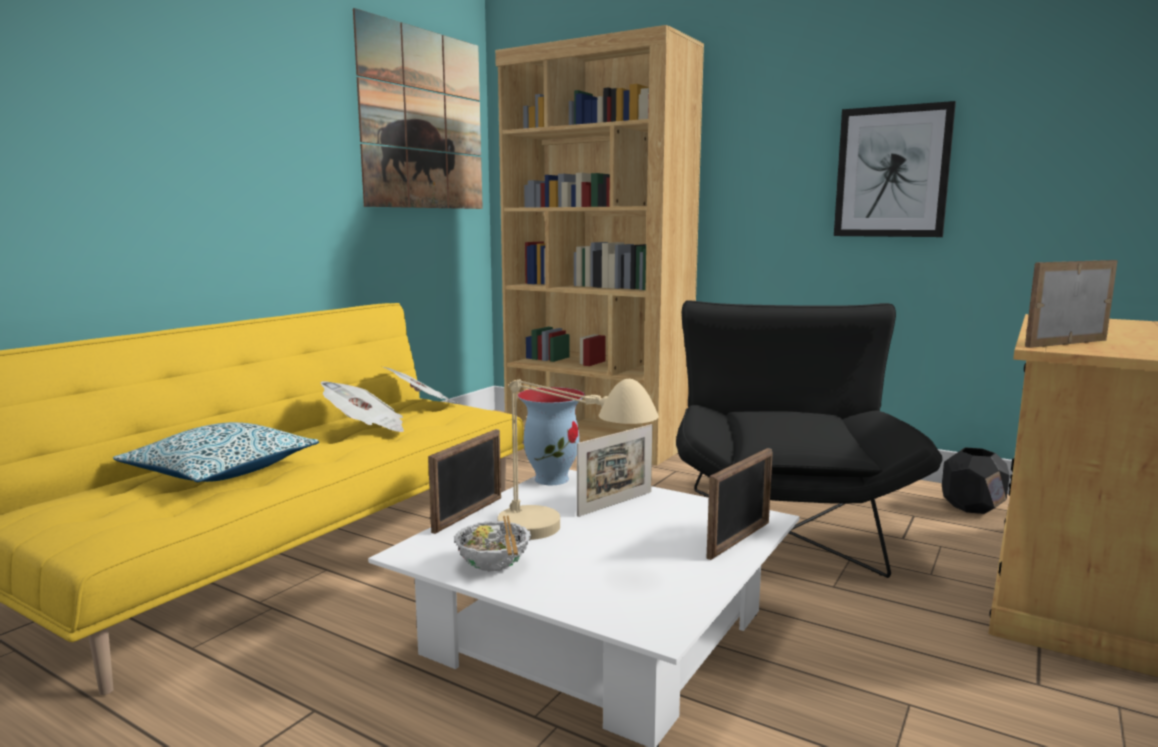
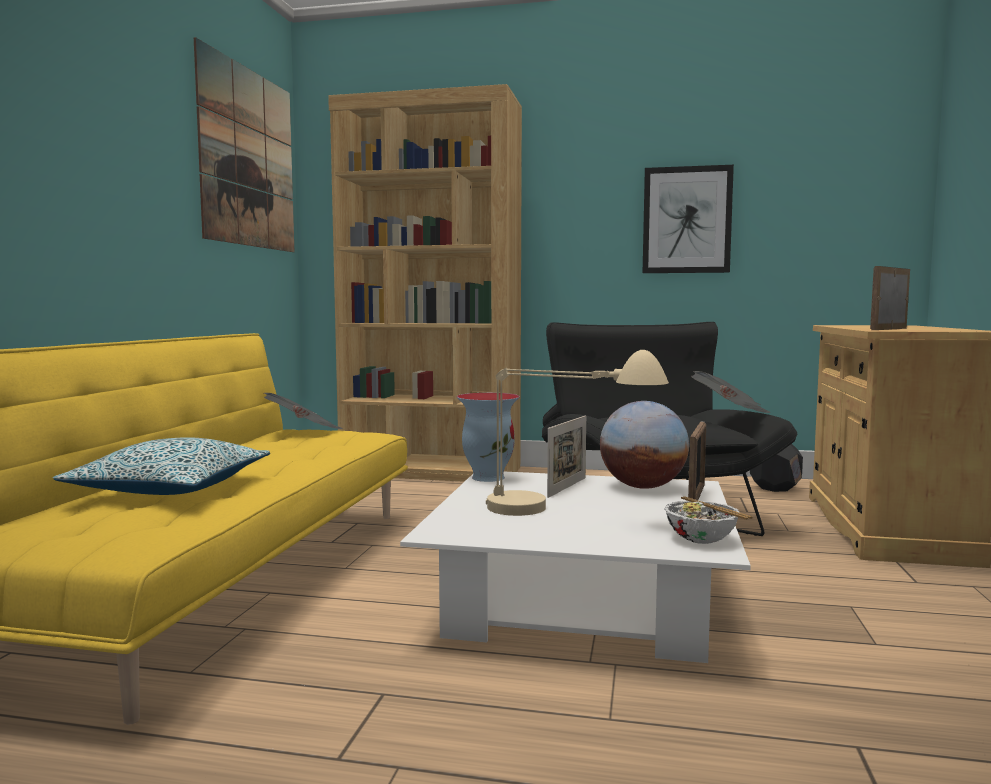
camera: 20 degrees left, 5 degrees down
(366, 428) = (276, 450): newspaper -> newspaper (730, 413)
(468, 514) = (449, 505): picture frame -> none
(494, 565) = (524, 532): bowl -> bowl (701, 539)
(697, 514) = (642, 487): none -> globe

